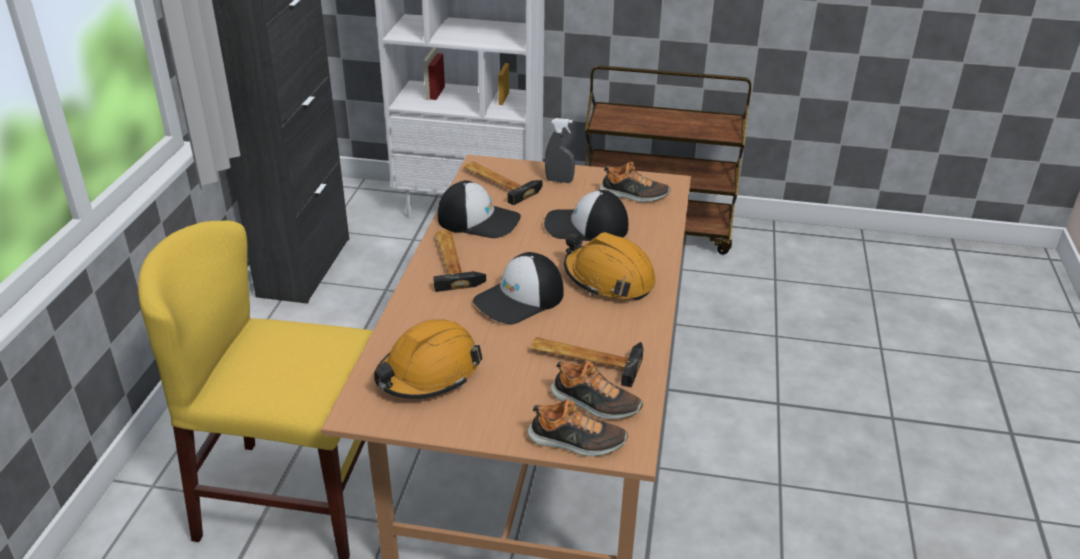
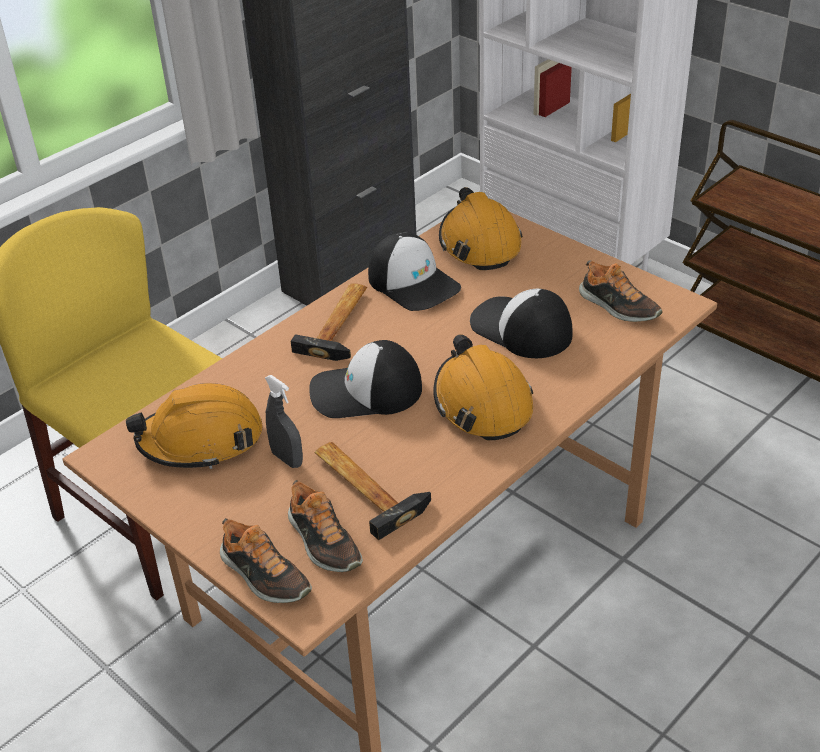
camera: 35 degrees right, 5 degrees up
(499, 182) = (479, 243): hammer -> orange hard hat
(559, 181) = (548, 261): grey spray bottle -> grey spray bottle (287, 459)

